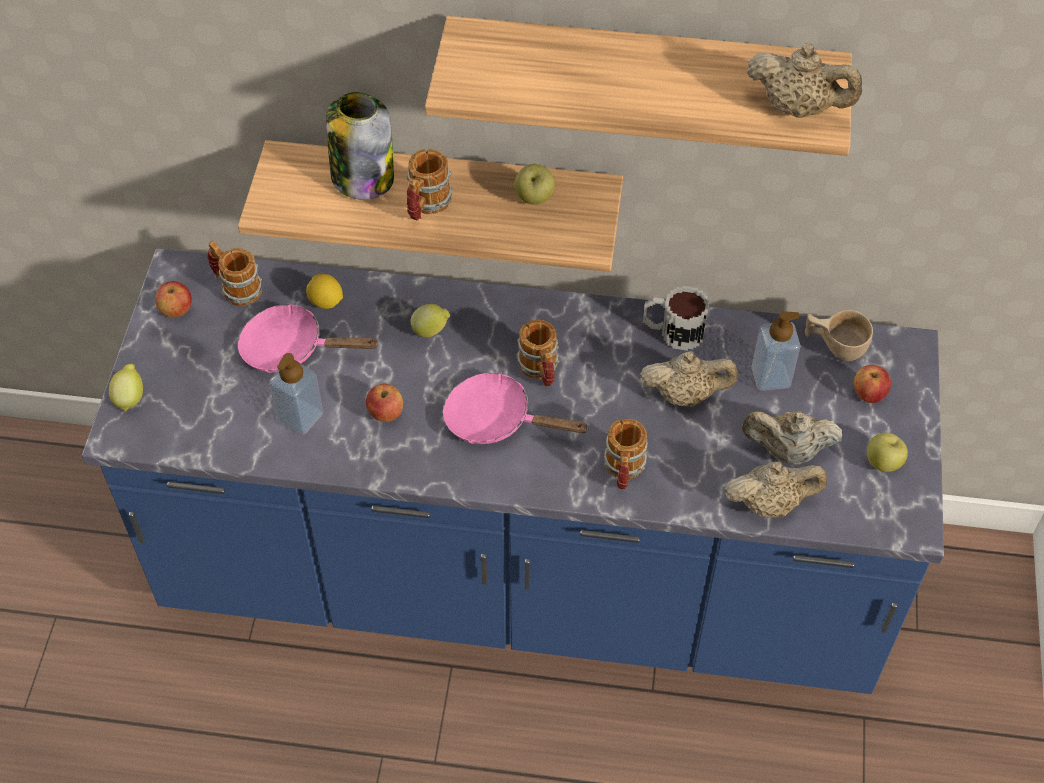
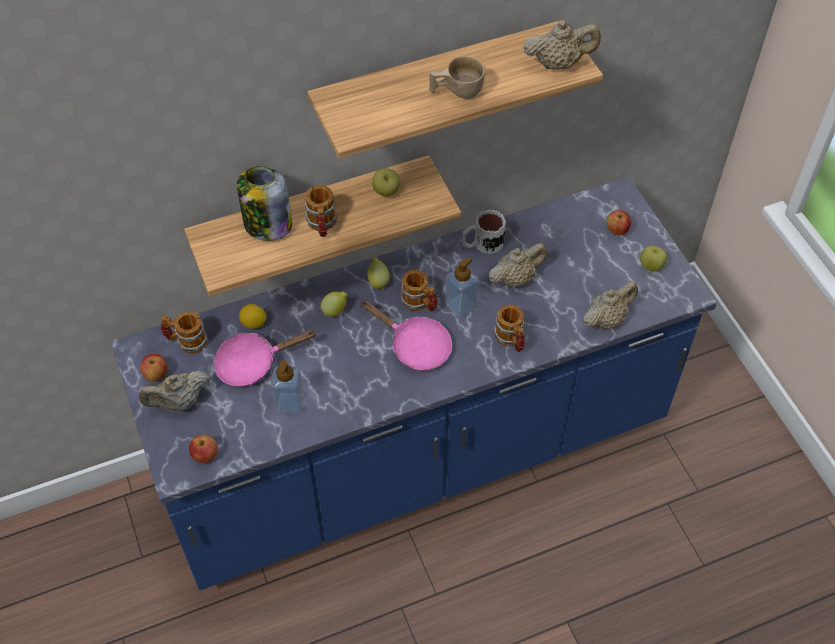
camera: 30 degrees left, 0 degrees up
(130, 397) = (166, 445): lemon -> lemon (378, 281)
(385, 414) = (343, 375): apple -> apple (205, 456)
(496, 420) = (415, 346): pink frying pan -> pink frying pan turned 135 degrees counterclockwise
(771, 376) = (556, 245): soap dispenser -> soap dispenser (460, 305)
(787, 451) = (595, 284): beige teapot -> beige teapot (179, 402)
(834, 346) = (579, 211): beige cup -> beige cup (456, 92)

